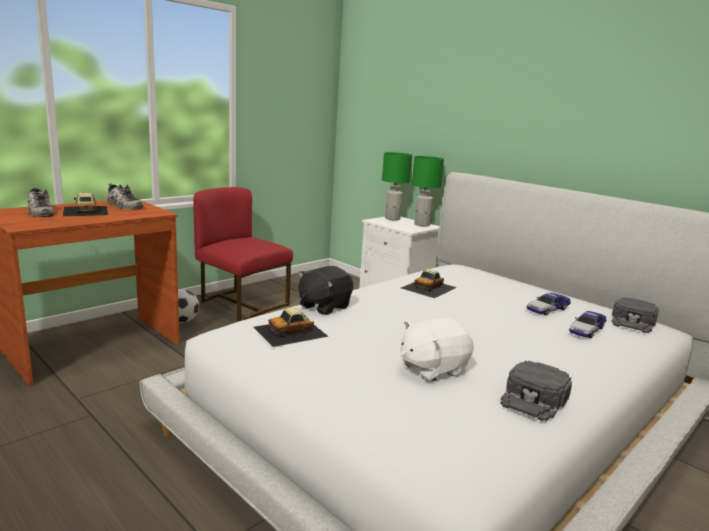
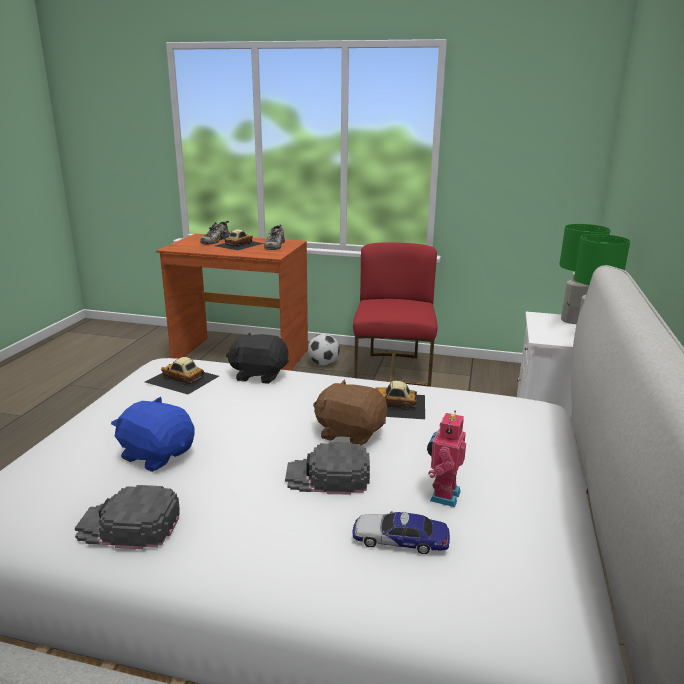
camera: 60 degrees right, 5 degrees up
(432, 368) = (157, 455): white plush toy -> blue plush toy
(457, 307) = (350, 433): none -> brown plush toy
(547, 309) = (442, 495): toy car -> toy robot
(633, 321) = (518, 587): black cap -> black cap (328, 476)

